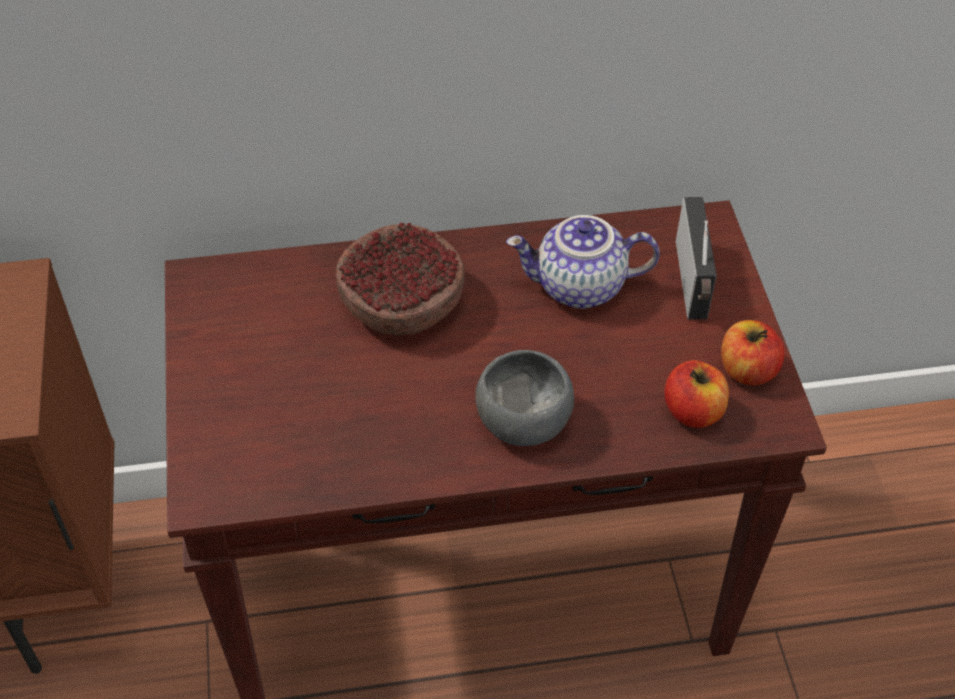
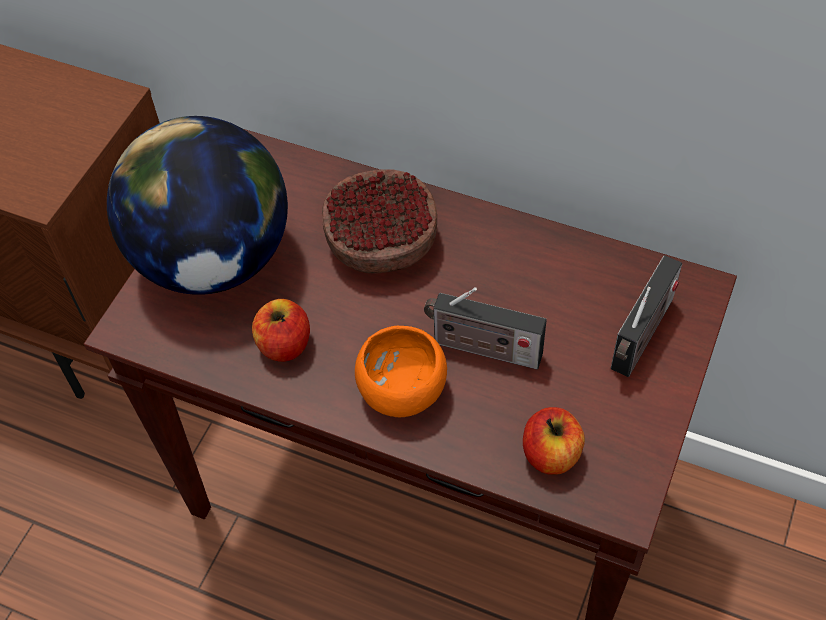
camera: 35 degrees right, 5 degrees up
(246, 390) = (214, 259): none -> globe
(523, 419) = (404, 388): grey bowl -> orange bowl
(566, 353) = (482, 349): none -> radio
(579, 288) = (536, 296): teapot -> none
(747, 370) = (629, 441): apple -> apple (284, 344)

